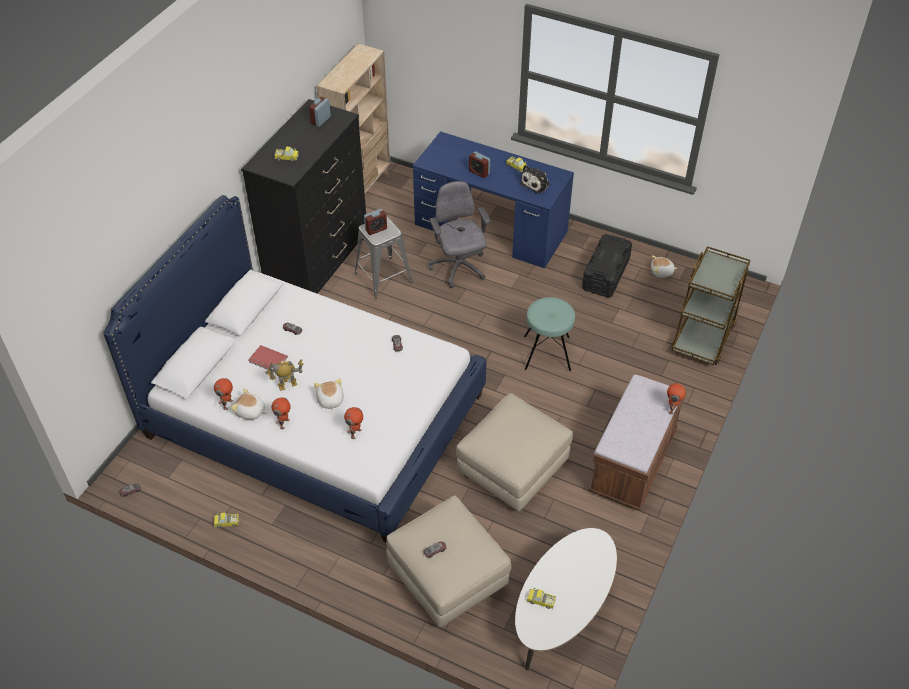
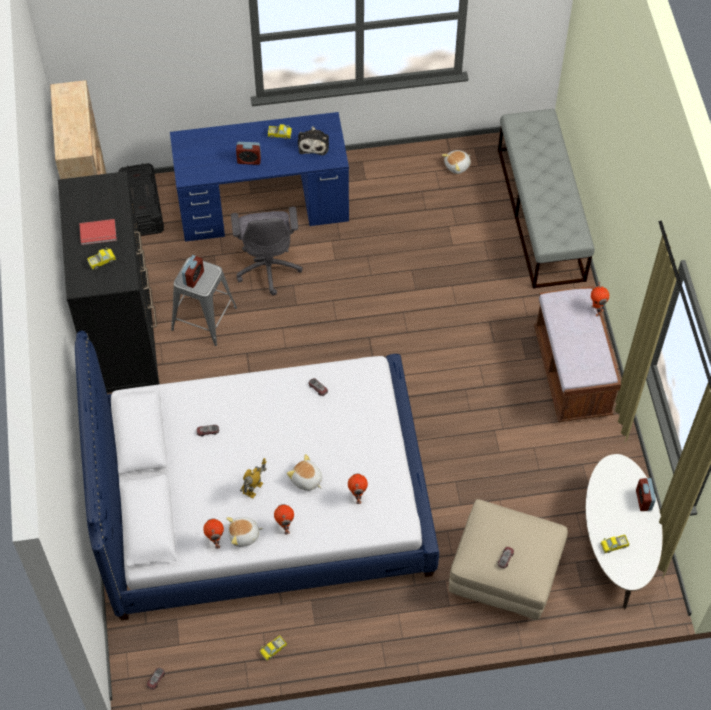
camera: 35 degrees left, 10 degrees up
(267, 360) = (213, 476): red book -> red book (98, 234)
(321, 120) = (95, 198): alarm clock -> alarm clock (643, 500)
(458, 268) = (268, 267): grey office chair -> grey office chair turned 135 degrees counterclockwise
(512, 471) = (480, 443): beige ottoman -> none
(547, 353) = (420, 310): turquoise stool -> none
(606, 274) = (410, 196): black storage box -> black storage box (142, 208)
(703, 337) = (541, 214): brown cart -> grey bench

